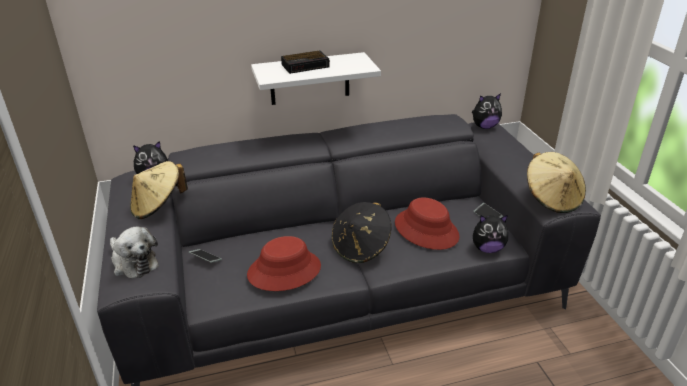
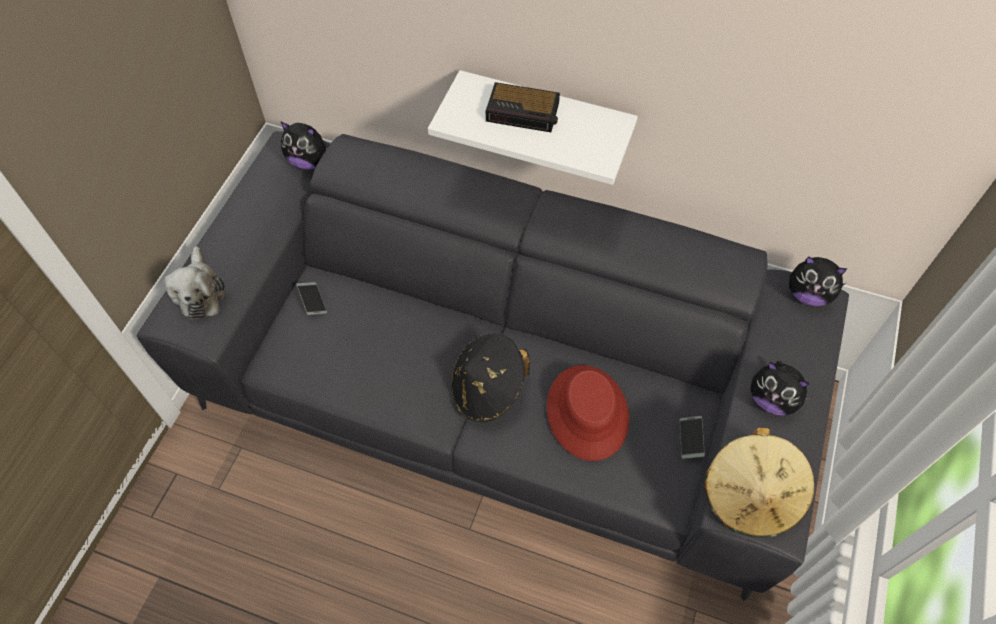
camera: 35 degrees right, 25 degrees up
(158, 206) = (280, 215): beige hat -> none
(284, 270) = (375, 372): red hat -> none
(487, 248) = (639, 490): plush toy -> plush toy (772, 399)

